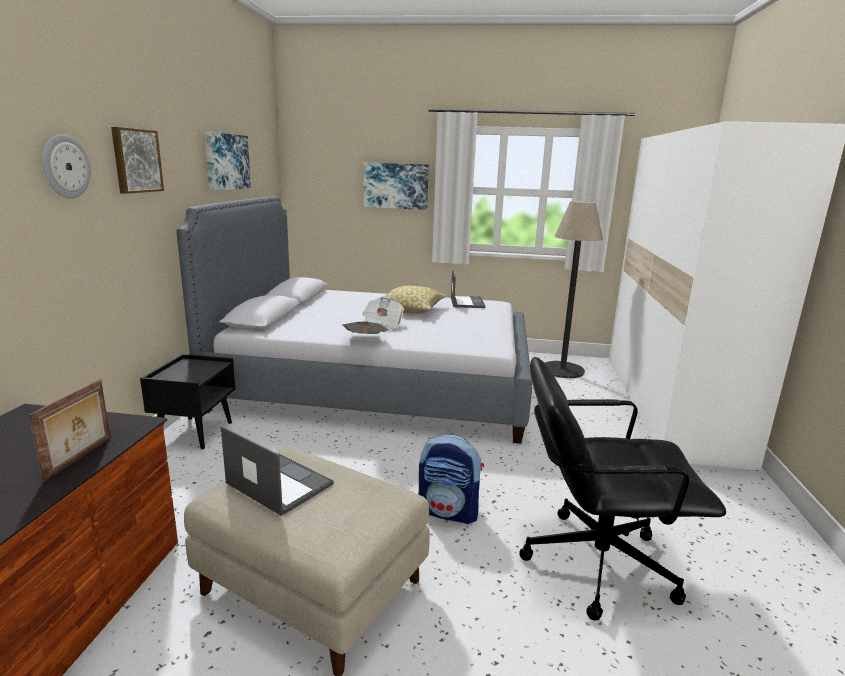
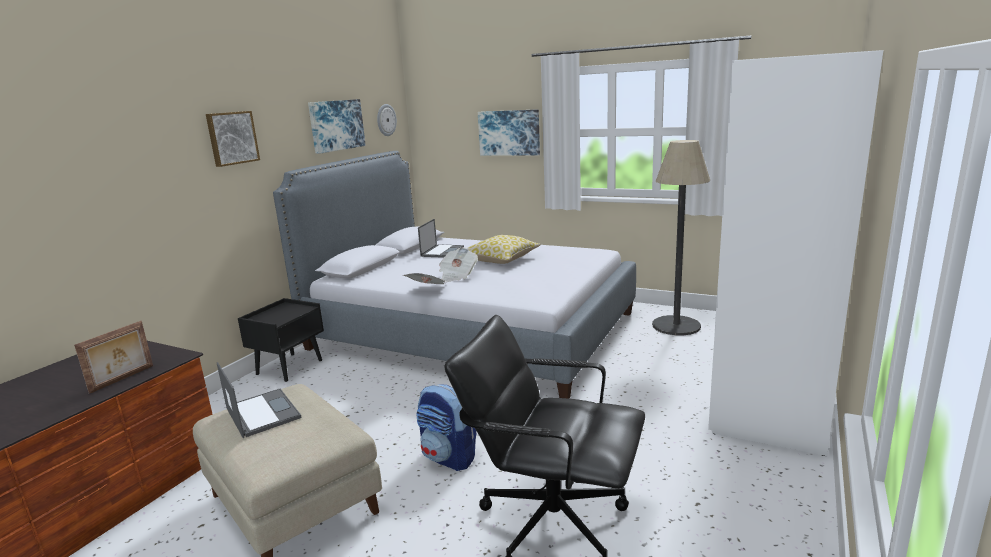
camera: 20 degrees right, 0 degrees up
(65, 166) = (161, 152): wall clock -> wall clock (386, 120)
(467, 302) = (567, 251): laptop -> laptop (442, 251)

